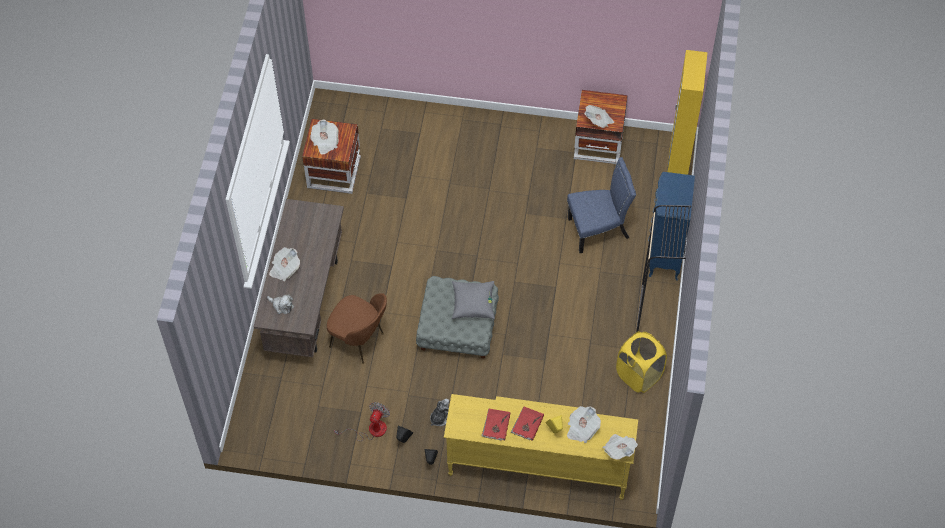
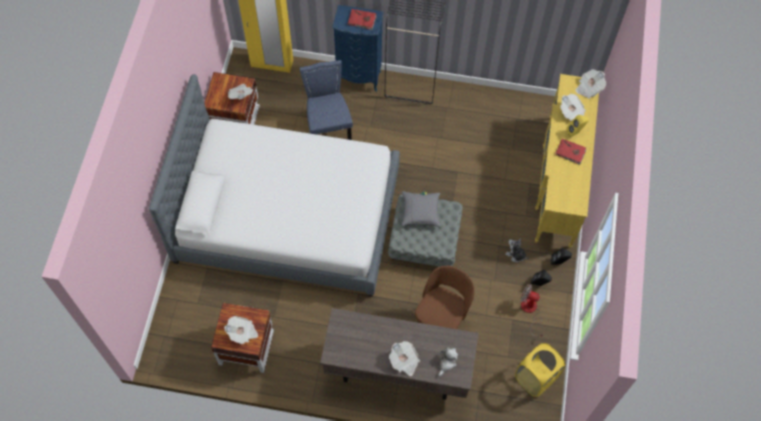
camera: 90 degrees left, 5 degrees up
(481, 198) = (287, 216): none -> bed
(496, 425) = (573, 176): red book -> red book (362, 20)
(639, 375) = (471, 104): yellow laundry basket -> yellow laundry basket (535, 378)

